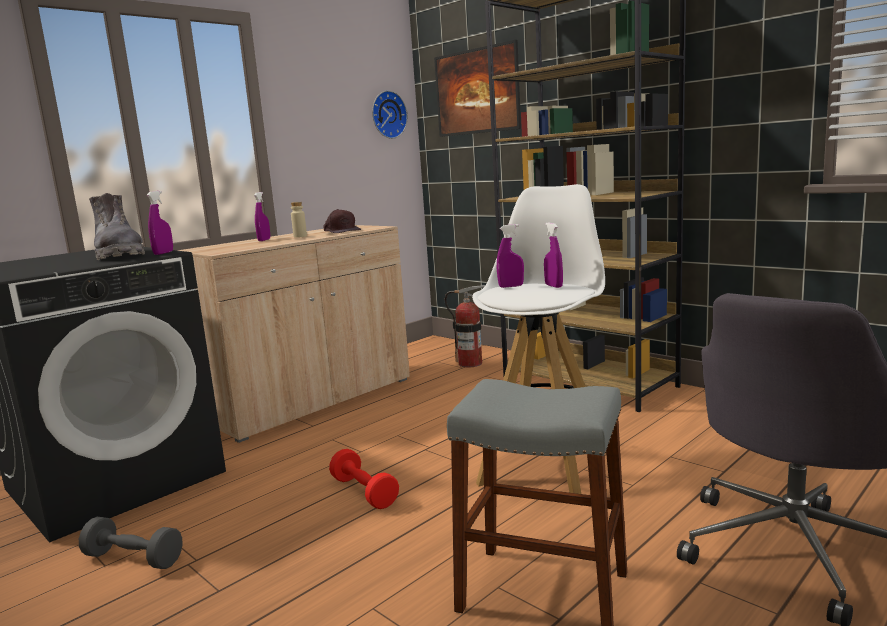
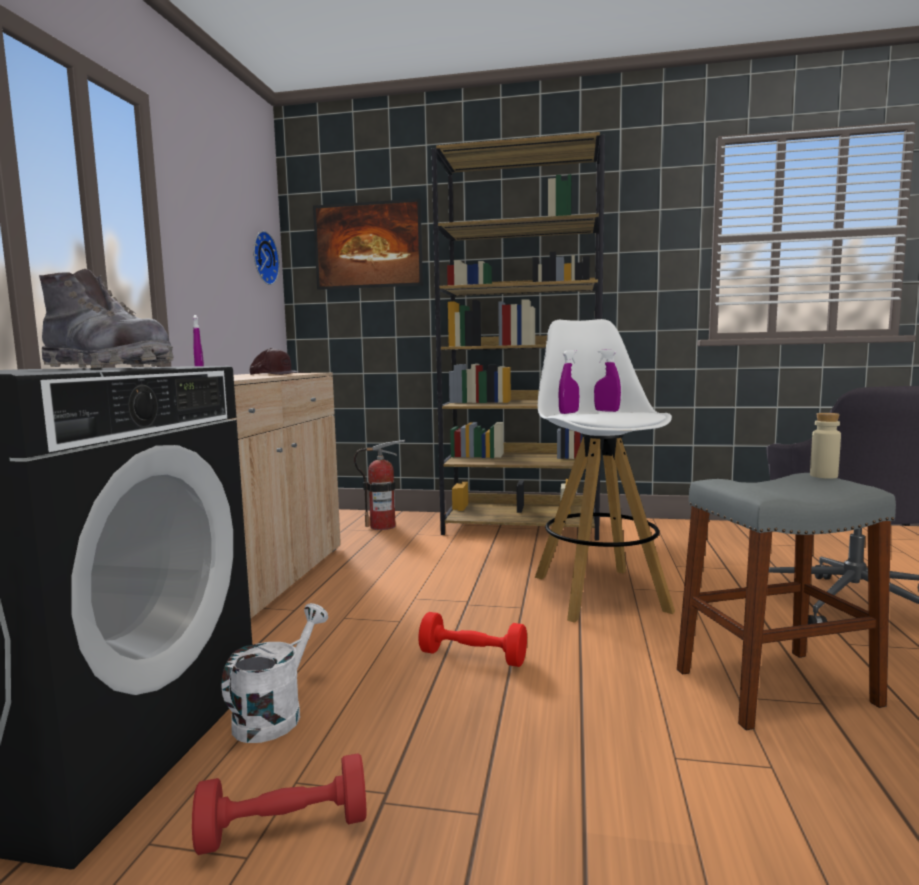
camera: 35 degrees left, 5 degrees down
(133, 559) = (284, 829): grey dumbbell -> red dumbbell
(163, 253) = (187, 366): purple spray bottle -> none
(211, 494) = (275, 713): none -> white watering can
(300, 236) = (241, 376): beige bottle -> beige bottle (823, 476)

